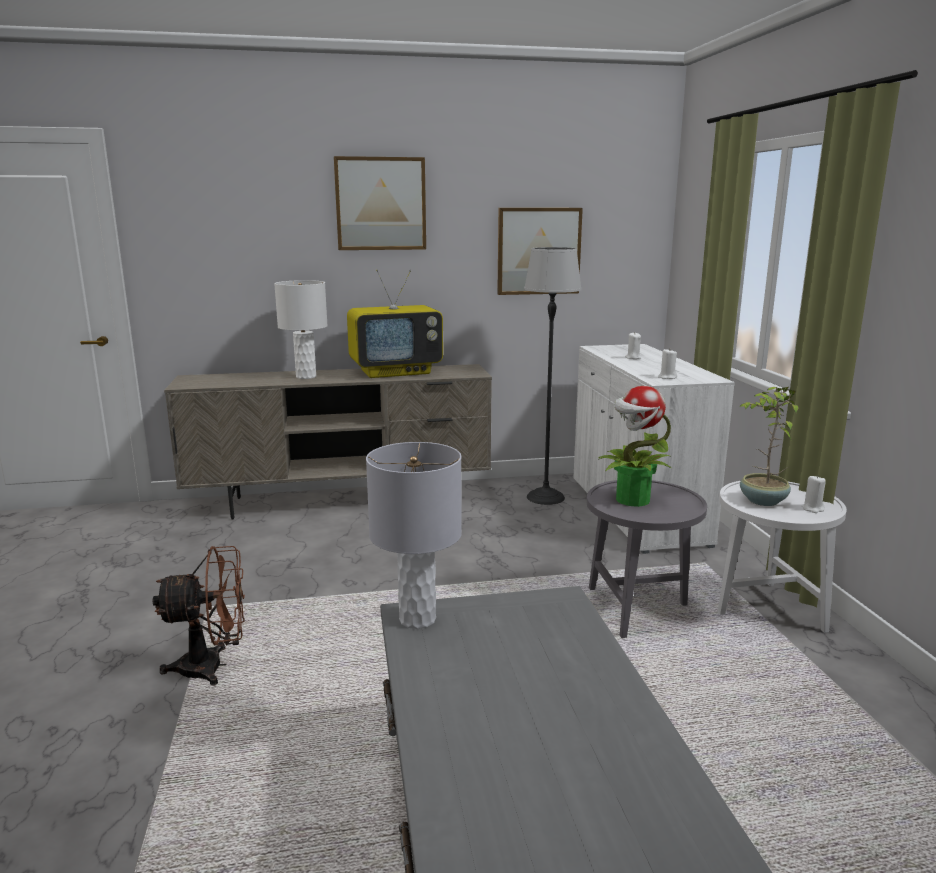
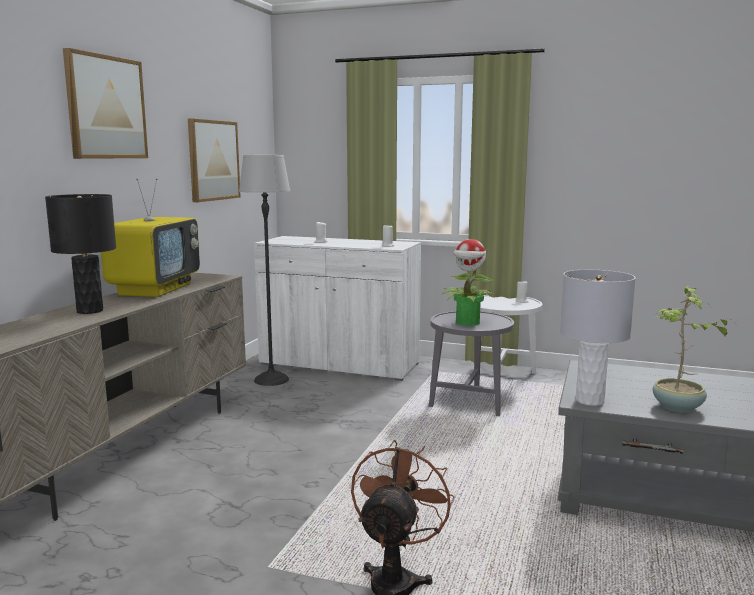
camera: 60 degrees left, 5 degrees down
(306, 376) = (90, 311): white table lamp -> black table lamp
(761, 501) = (501, 305): potted plant -> potted plant (678, 408)

